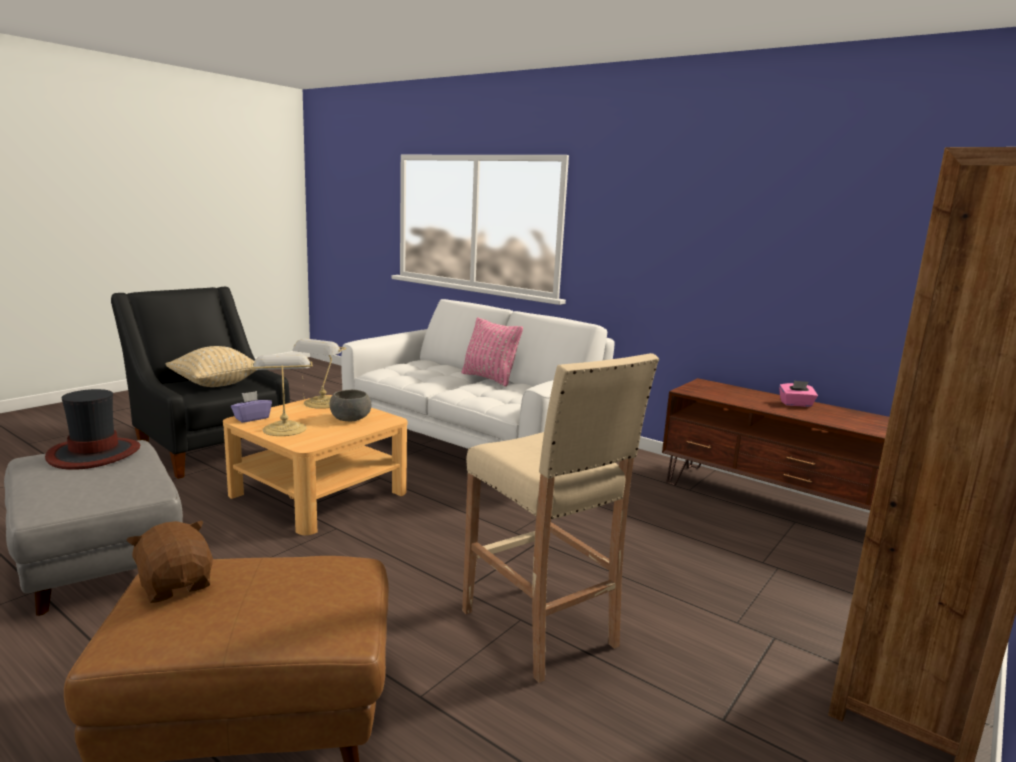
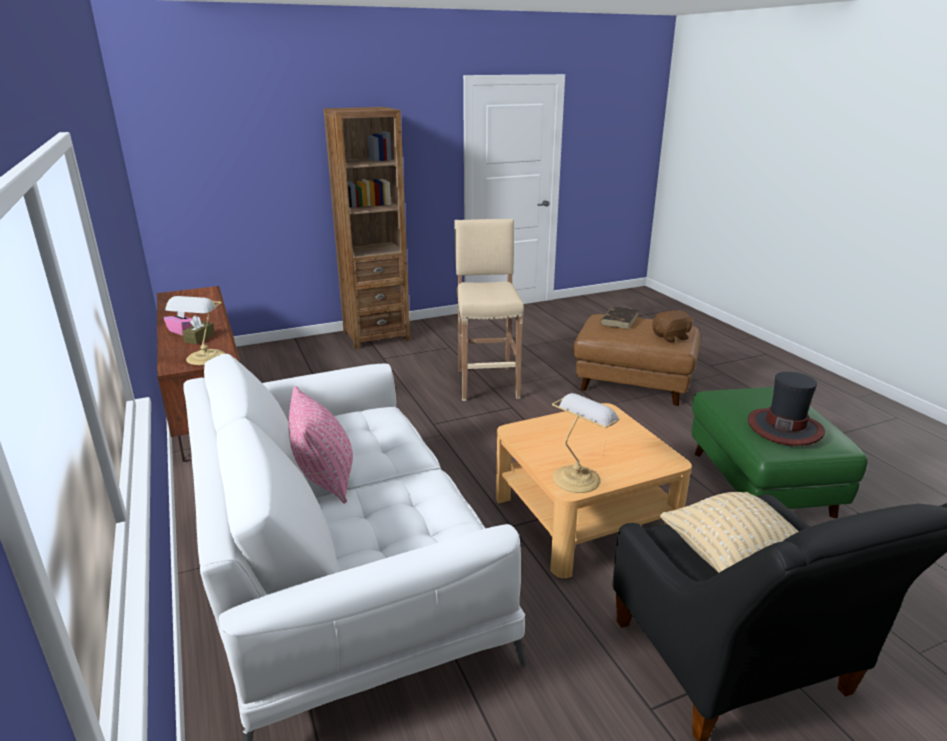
camera: 150 degrees left, 10 degrees up
(98, 560) = (762, 483): grey ottoman -> green ottoman
(176, 585) = (671, 337): brown plush toy -> brown plush toy turned 105 degrees counterclockwise
(252, 418) = (660, 461): purple tissue box -> none
(284, 428) = (624, 437): table lamp -> table lamp (205, 358)
(296, 610) = (619, 320): none -> brown book
(350, 419) = (554, 440): grey bowl -> none
(762, 401) = (199, 338): none -> brown tissue box

